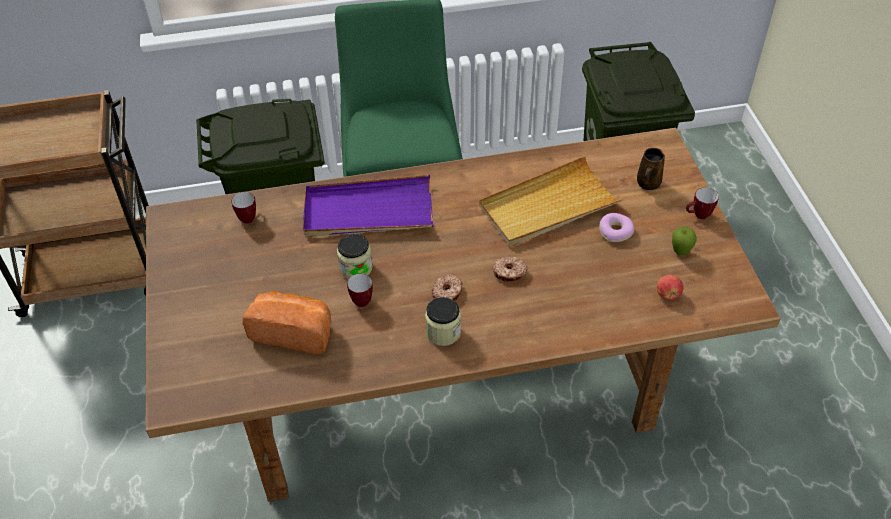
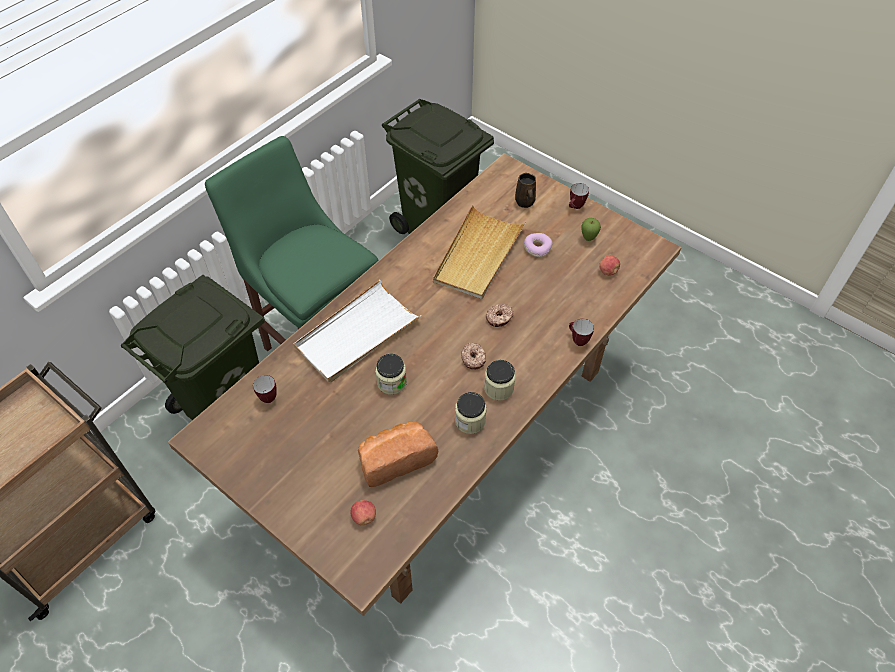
camera: 40 degrees left, 5 degrees up
(222, 359) = (364, 517): none -> apple
(361, 299) = (419, 402): mug -> mug (577, 340)
(368, 211) = (357, 334): purple tray -> white tray
(388, 343) = (470, 421): none -> jar

